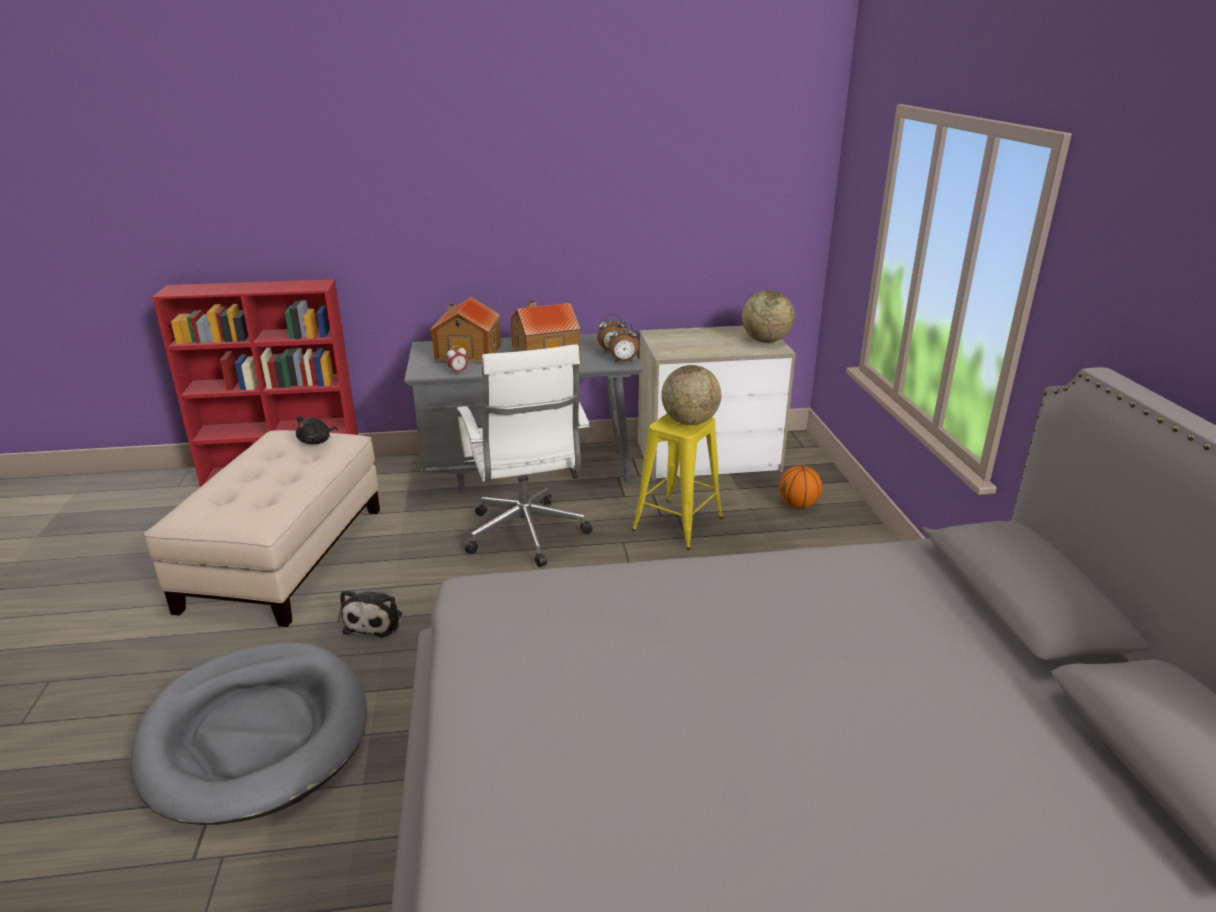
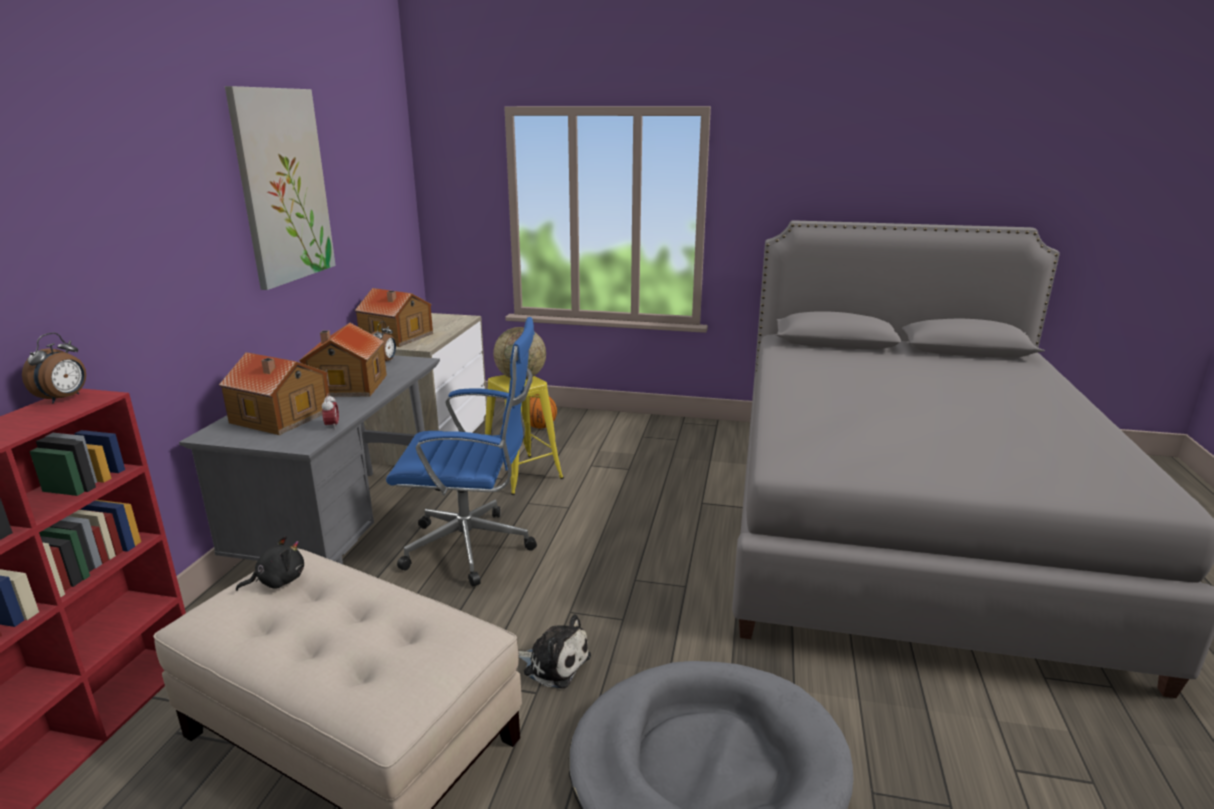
camera: 70 degrees left, 5 degrees down
(317, 441) = (278, 581): black plush toy -> black plush toy turned 90 degrees counterclockwise
(527, 536) = (474, 548): white office chair -> blue office chair
(584, 170) = (283, 186): none -> picture
(623, 361) = (415, 361): alarm clock -> alarm clock (64, 398)
(682, 339) = (396, 337): none -> toy house
(765, 341) = (444, 317): globe -> none

